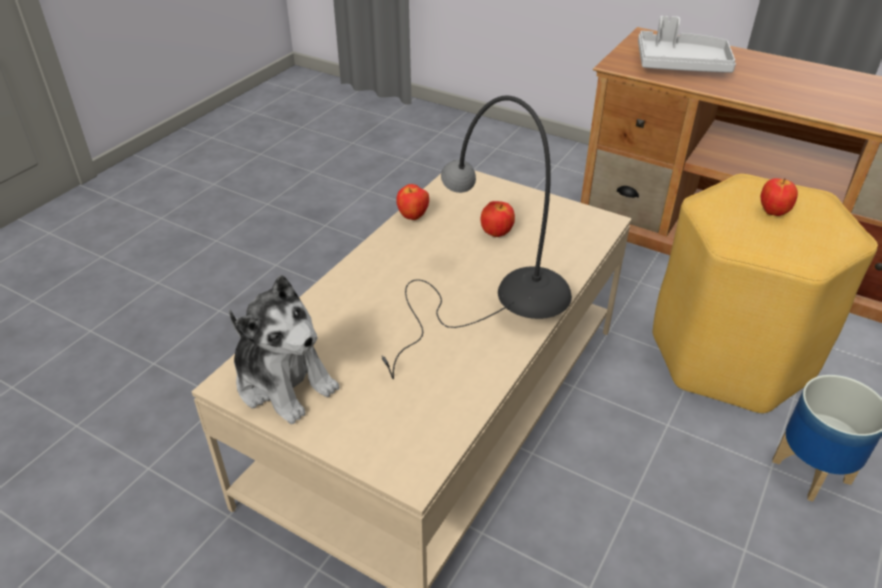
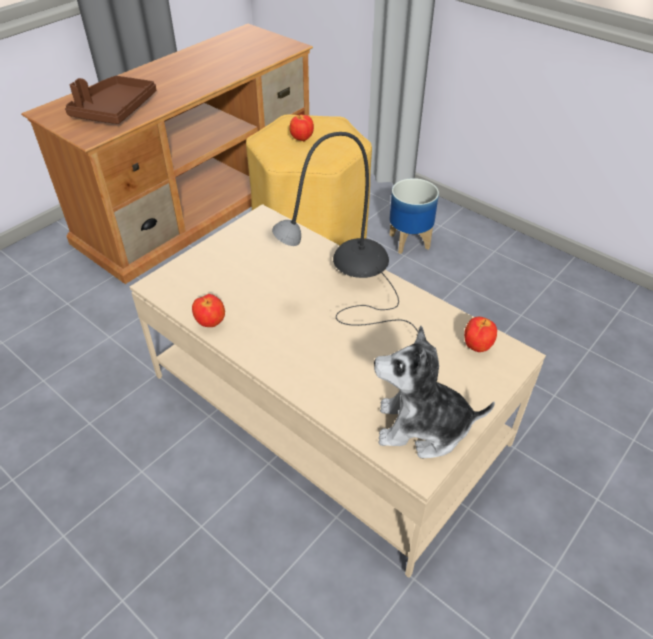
camera: 80 degrees left, 5 degrees up
(284, 382) = (422, 427): plush toy -> plush toy turned 135 degrees counterclockwise
(496, 234) = (257, 275): apple -> apple (476, 346)
(681, 65) = (114, 110): grey tray -> brown tray

